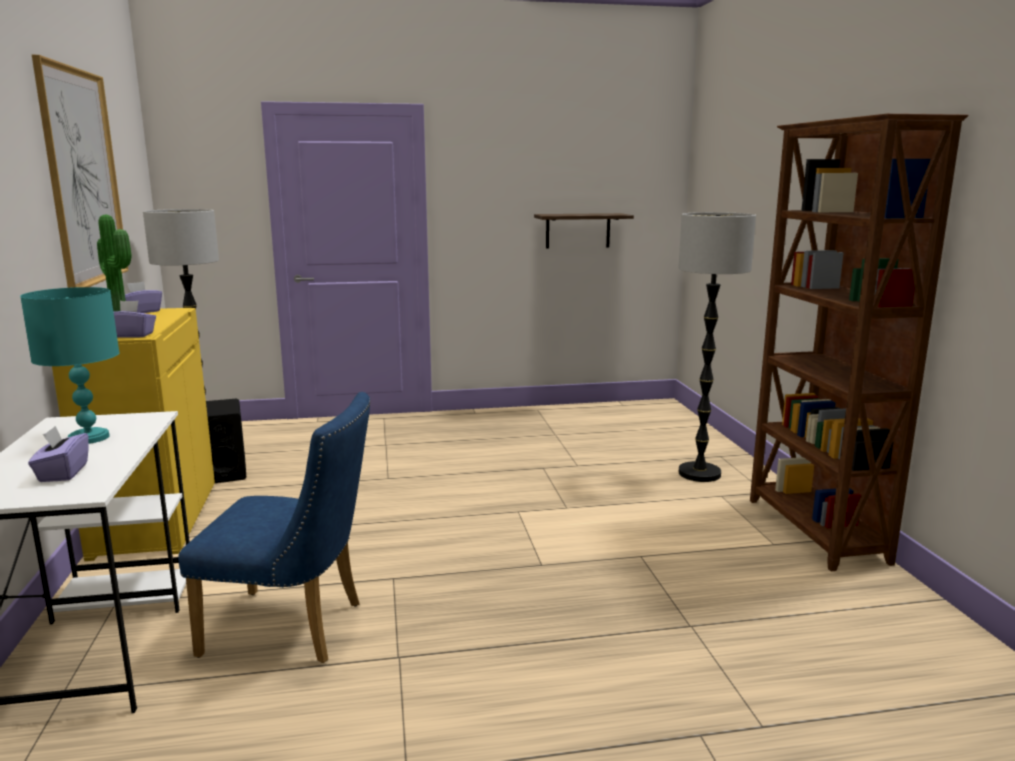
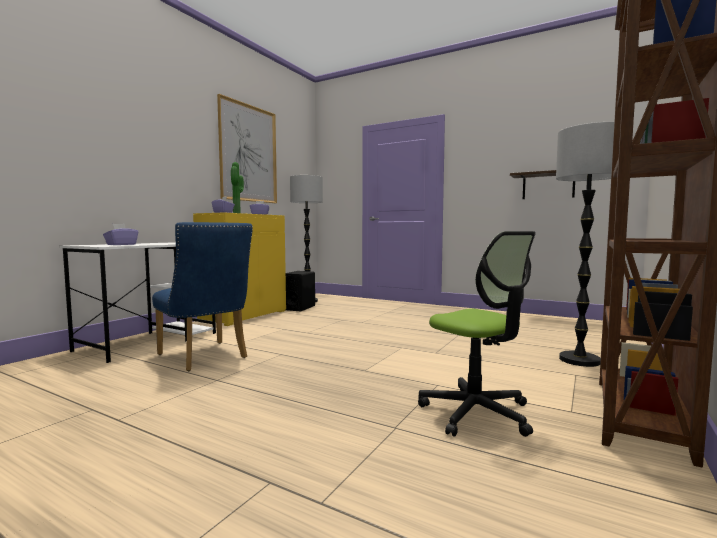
camera: 40 degrees right, 10 degrees down
(89, 438) = (163, 243): turquoise table lamp -> none
(720, 577) = (476, 413): none -> office chair

